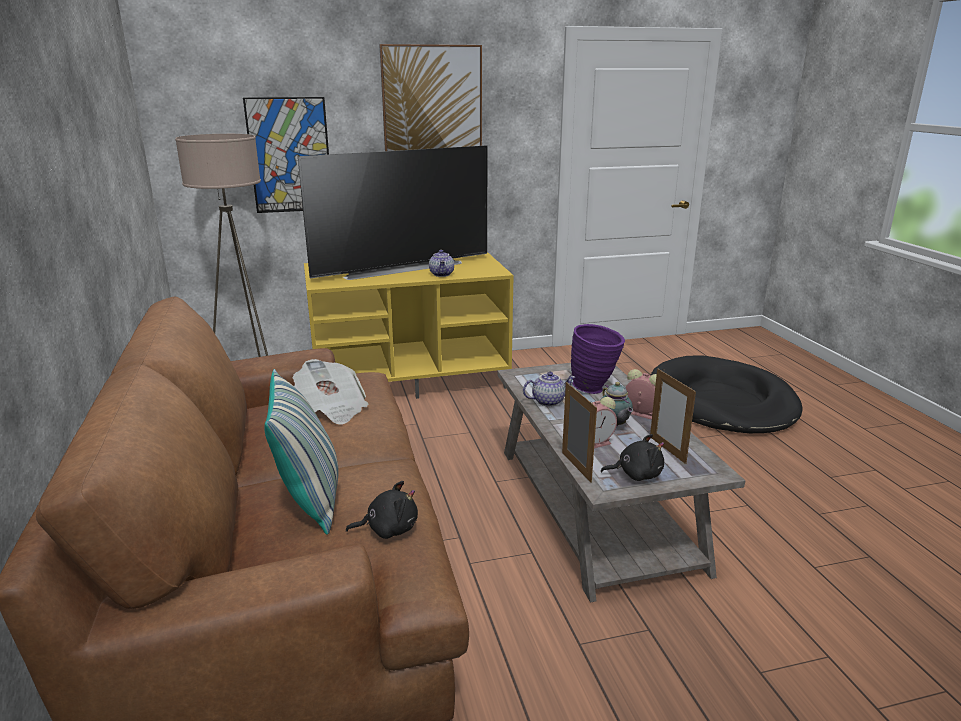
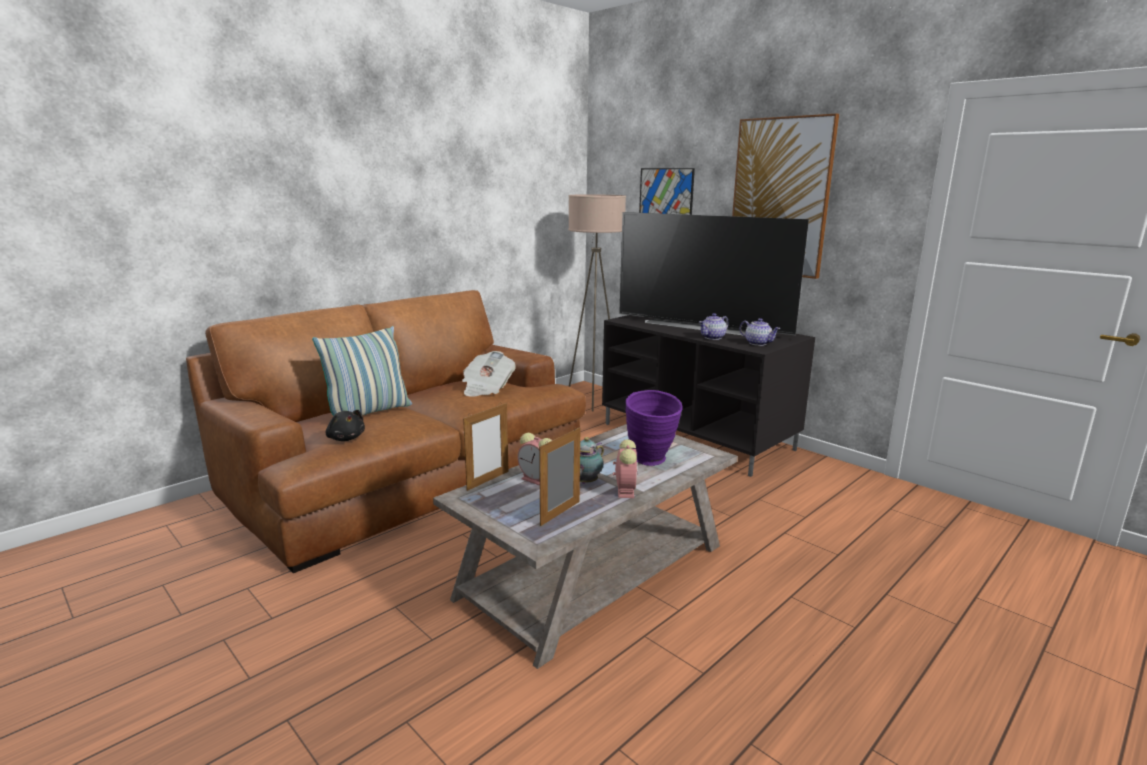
camera: 60 degrees right, 5 degrees down
(411, 379) = (698, 436): yellow tv stand -> black tv stand
(548, 401) = (598, 449): teapot -> teapot (758, 343)
(636, 474) = (497, 506): black plush toy -> none
(721, 401) = (949, 612): black dog bed -> none

